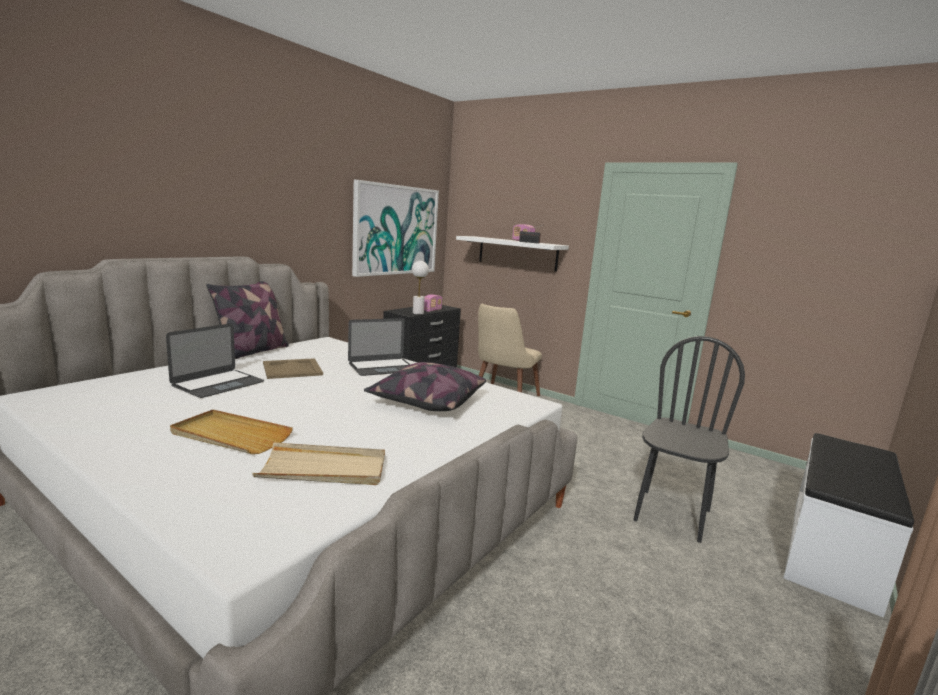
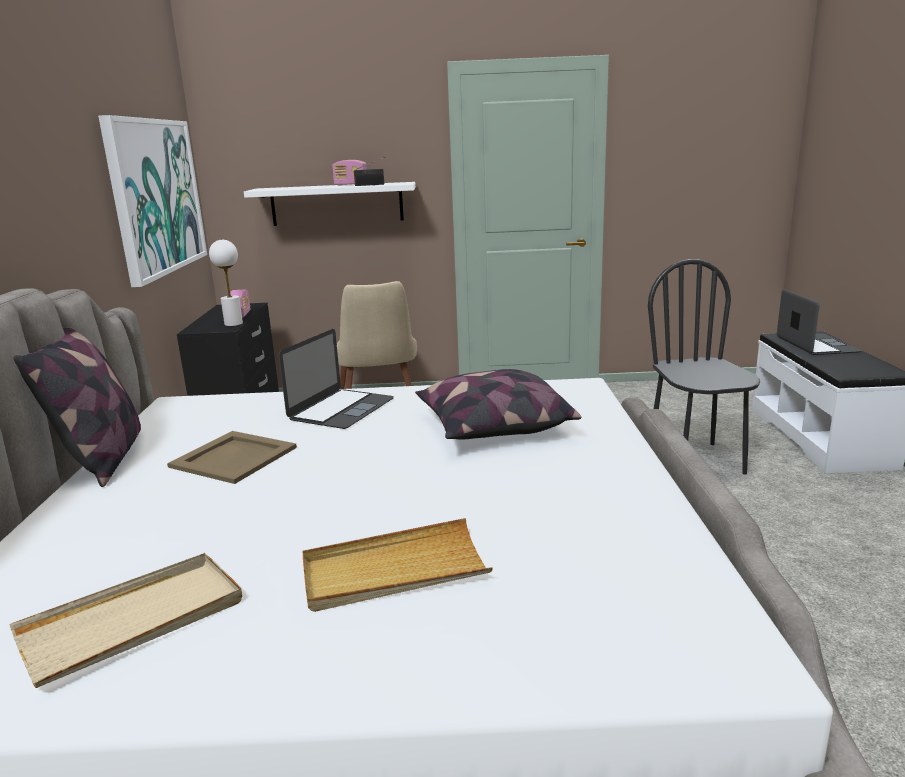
camera: 35 degrees left, 5 degrees up
(218, 383) = (181, 521): laptop -> laptop (816, 345)
(324, 469) = (587, 545): beige tray -> beige tray (134, 621)

